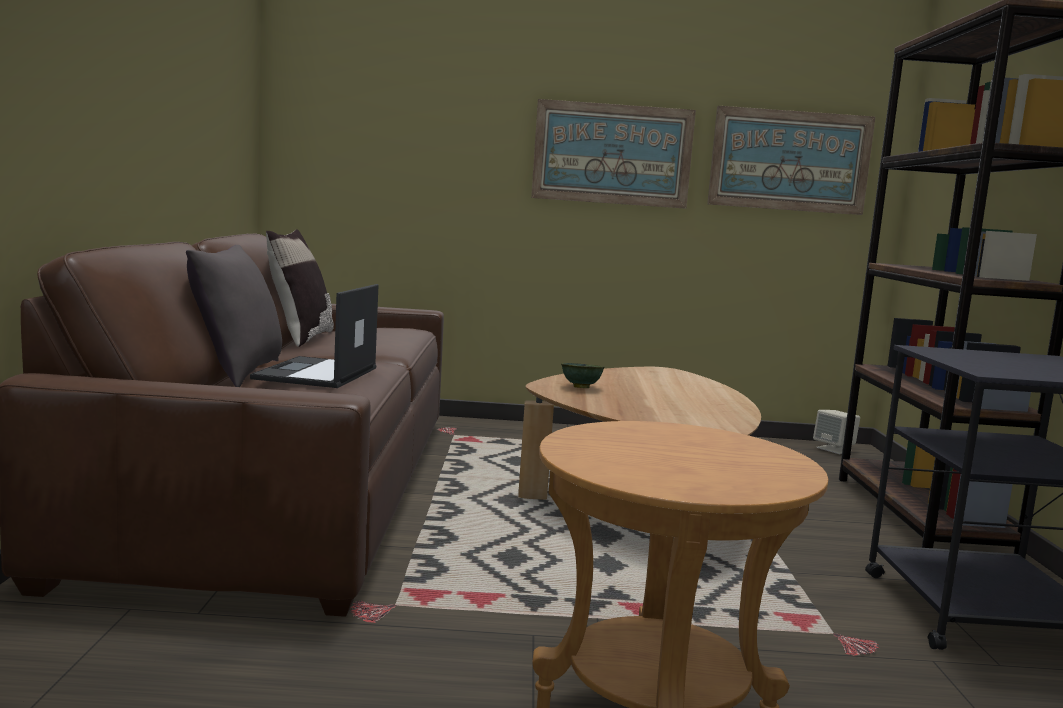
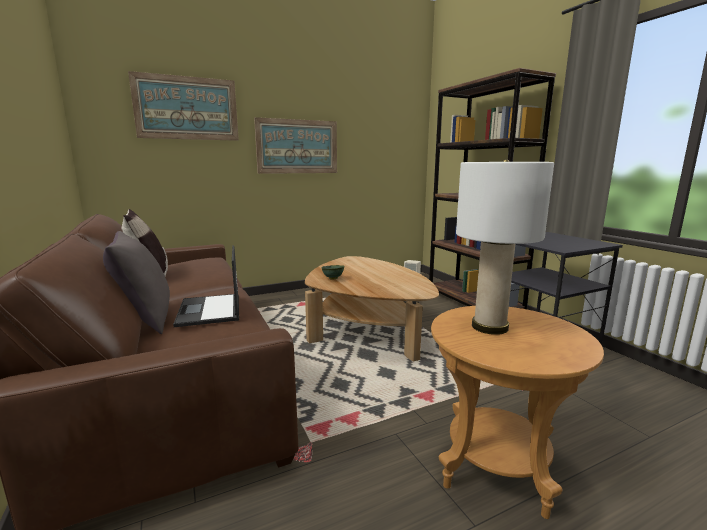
camera: 25 degrees left, 5 degrees up
(658, 445) = (490, 327): none -> white table lamp
(789, 161) = (380, 145): picture -> picture (187, 108)

